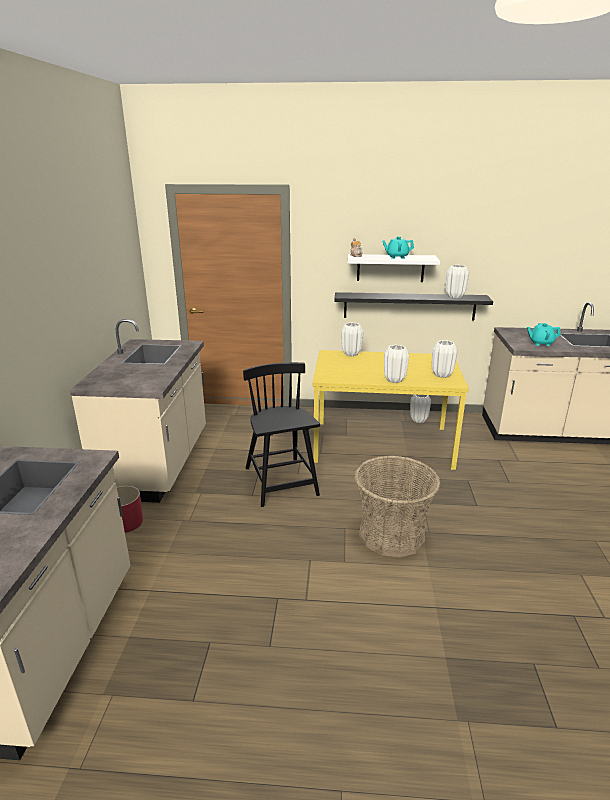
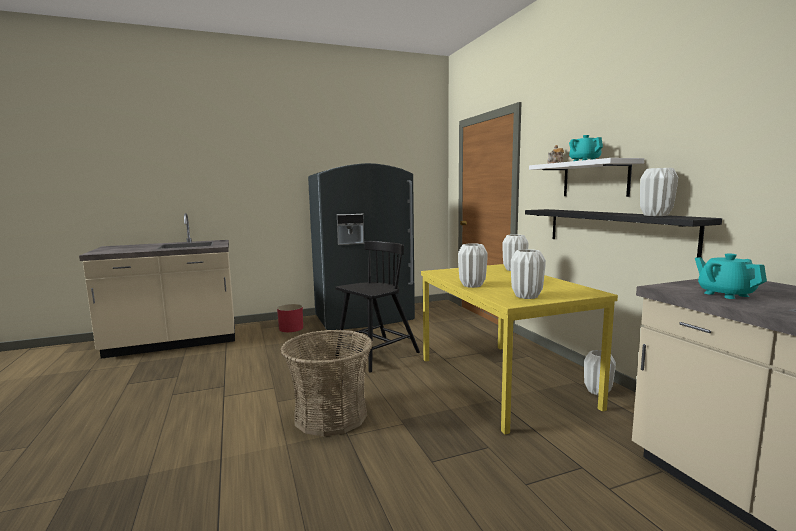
camera: 65 degrees right, 15 degrees down
(158, 463) = (364, 318): beige counter -> grey fridge

